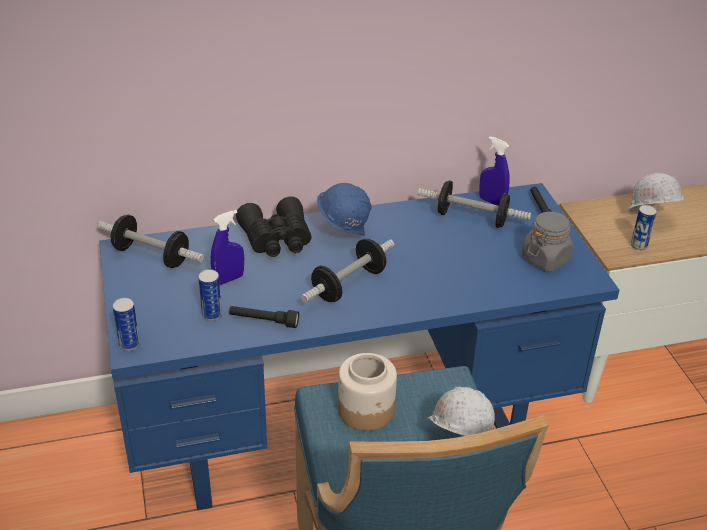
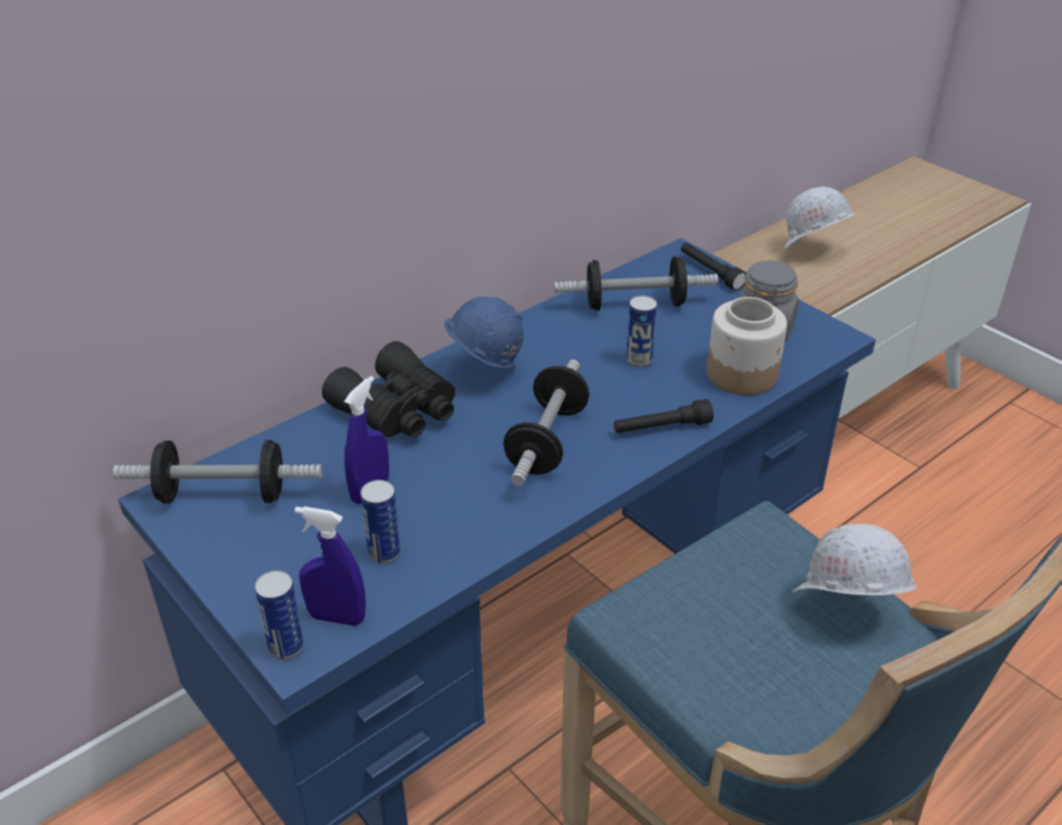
camera: 25 degrees left, 0 degrees up
(263, 321) = (468, 534): black flashlight -> black flashlight (661, 428)
(367, 410) = (694, 612): jar -> jar (743, 374)
(491, 201) = (641, 277): blue spray bottle -> blue spray bottle (337, 617)
(638, 245) = (824, 285): can -> can (639, 360)

